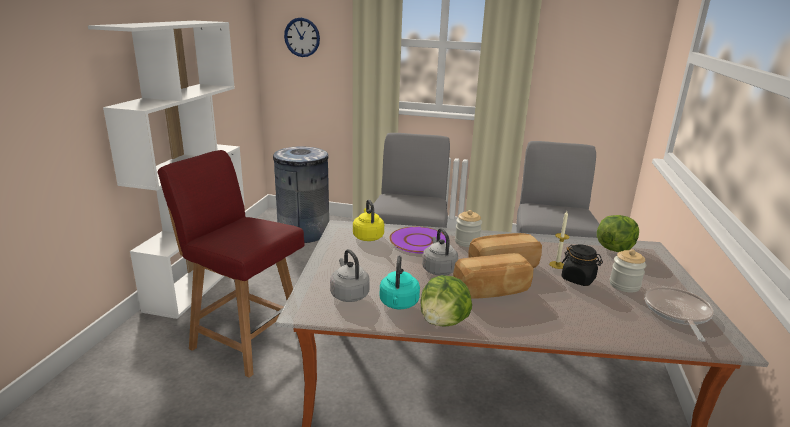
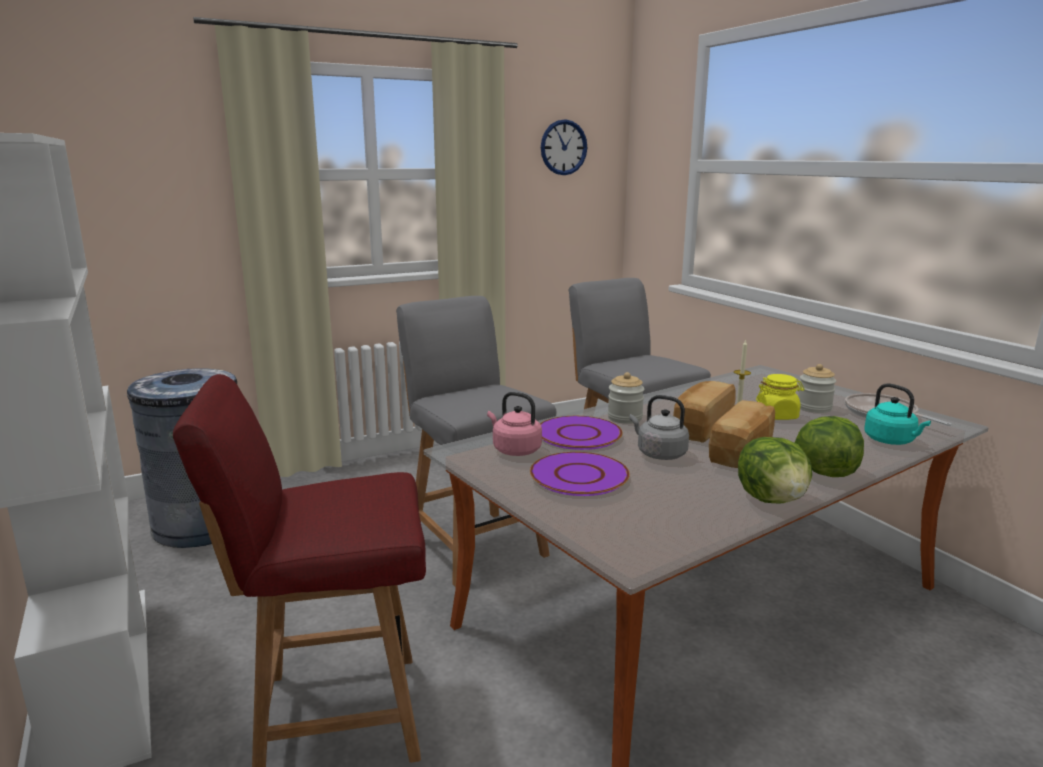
camera: 40 degrees left, 5 degrees down
(302, 37) = (116, 177): wall clock -> wall clock (563, 147)
(349, 294) = (635, 517): grey kettle -> none
(368, 236) = (514, 450): yellow kettle -> pink kettle
(369, 262) = (578, 476): none -> purple plate
(398, 304) = (701, 503): turquoise kettle -> turquoise kettle (891, 441)
(578, 279) = (777, 415): black jar -> yellow jar
(614, 248) = (744, 381): lettuce -> lettuce (824, 472)

